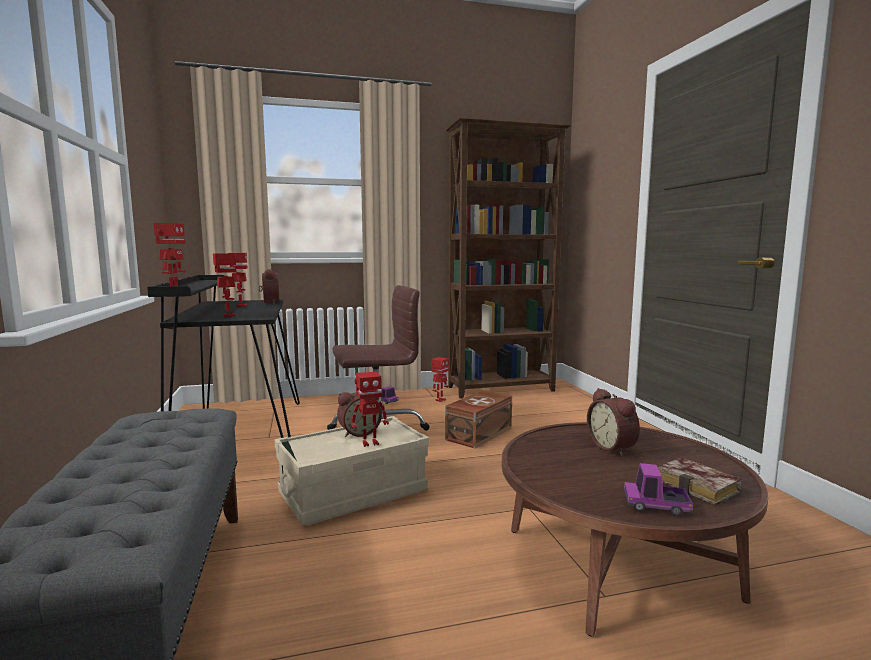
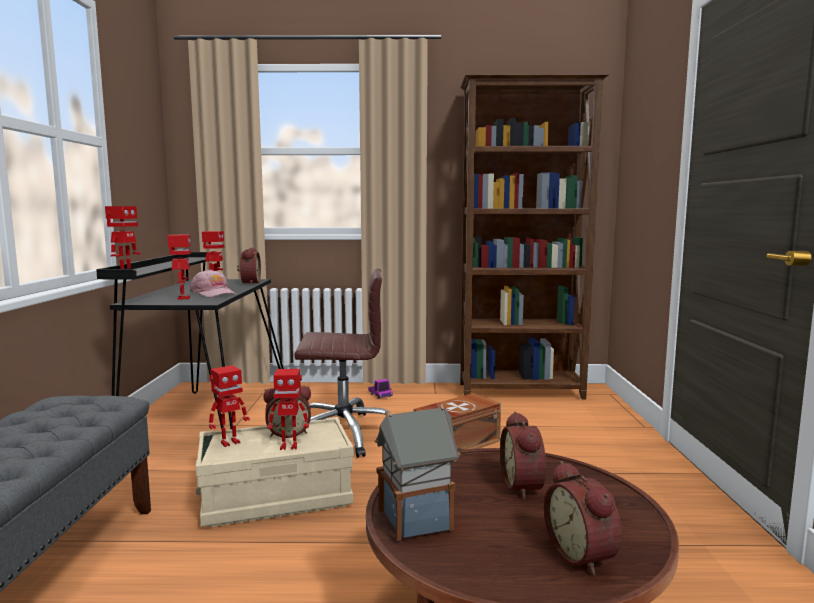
camera: 15 degrees right, 0 degrees up
(251, 311) = (214, 293): none -> pink cap
(440, 400) = (440, 399): toy robot -> toy robot (229, 442)
(559, 479) = (417, 519): none -> toy house
(656, 505) = (500, 570): toy truck -> none
(700, 487) = (583, 555): book -> alarm clock

